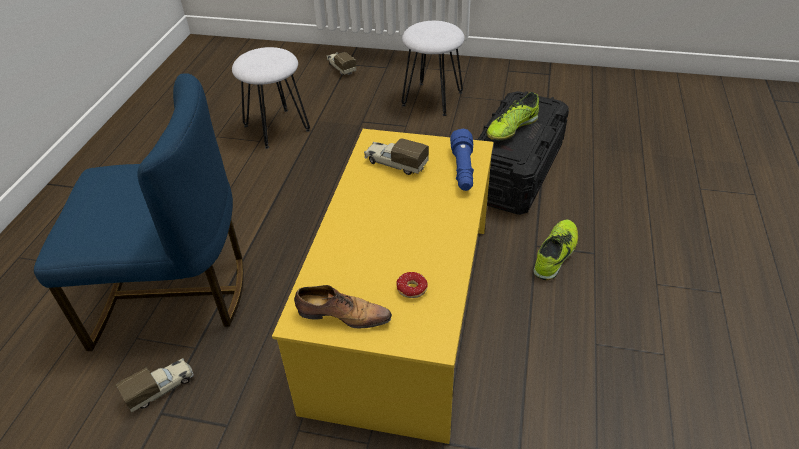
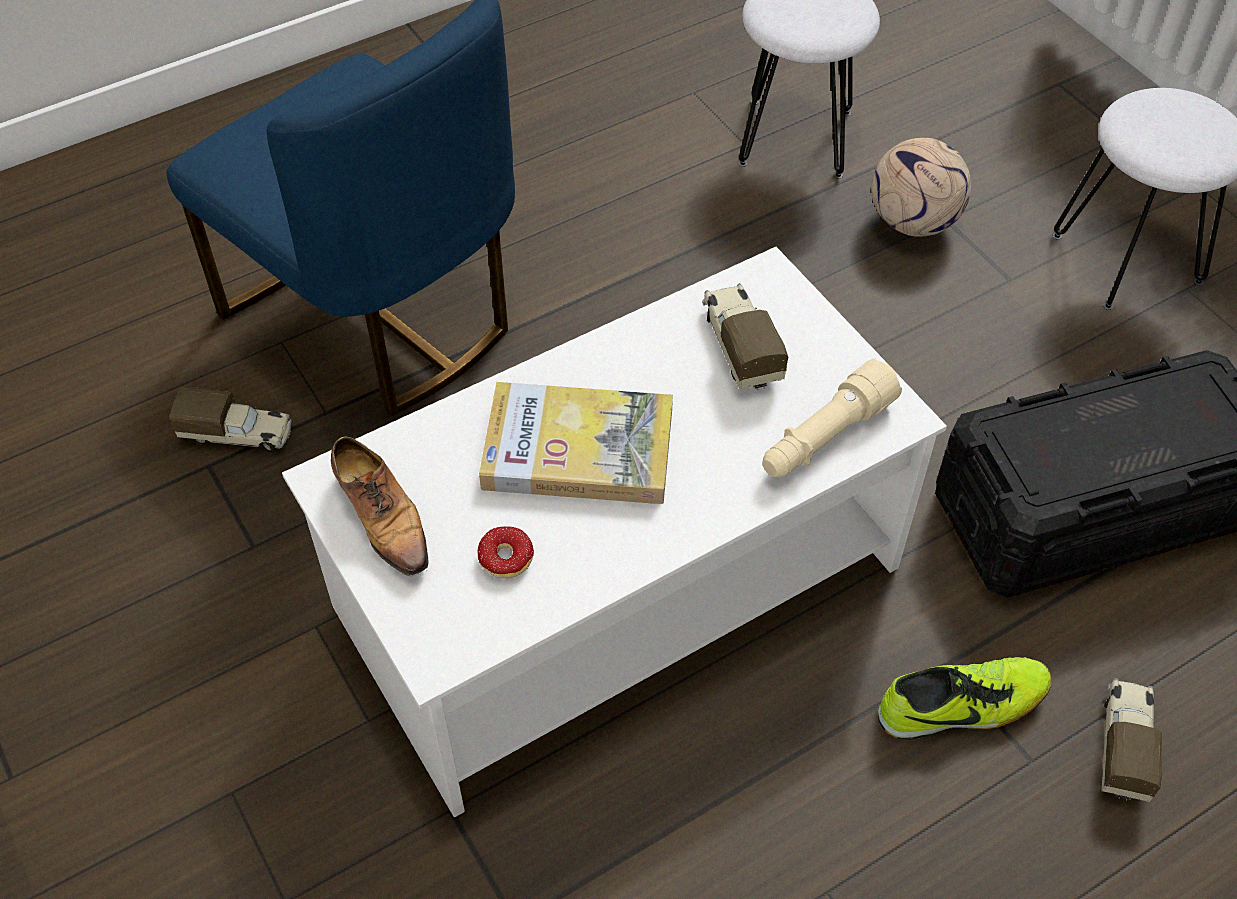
camera: 45 degrees right, 10 degrees up
(341, 68) = (1037, 85): toy truck -> toy truck (1124, 745)
(352, 128) = (912, 221): none -> football
(385, 234) = (578, 449): none -> book
(402, 310) = (621, 585): yellow coffee table -> white coffee table
(463, 170) = (825, 437): blue flashlight -> beige flashlight
(511, 128) = (1104, 425): shoe -> none

